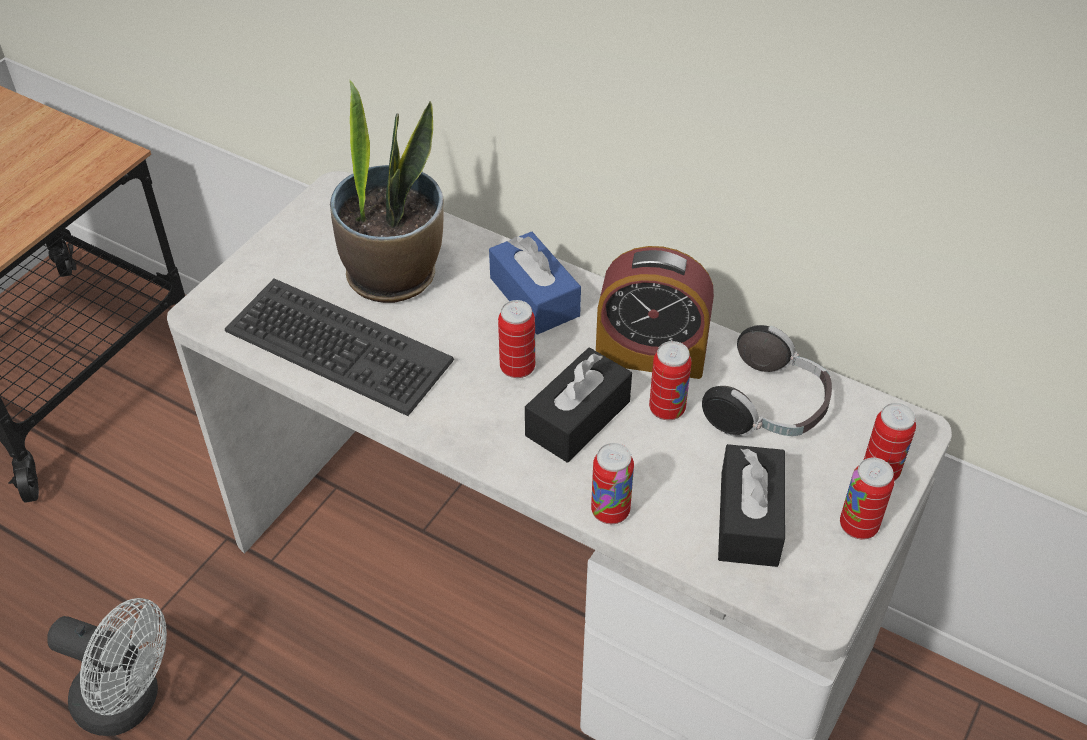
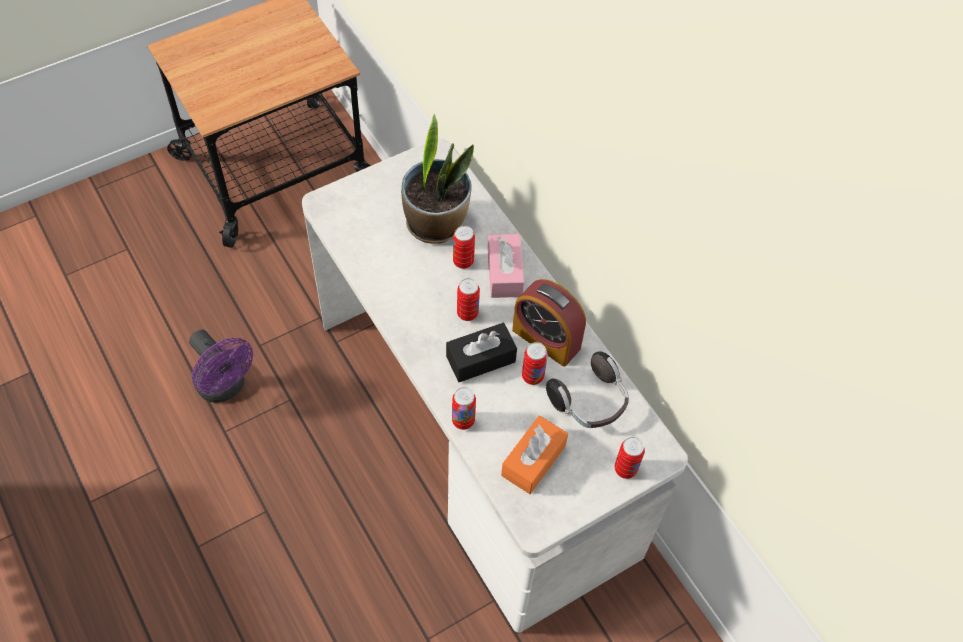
camera: 25 degrees right, 10 degrees up
(129, 702) = (225, 387): white fan -> purple fan
(336, 348) = (379, 257): keyboard -> none
(534, 297) = (504, 273): blue tissue box -> pink tissue box
(749, 518) = (533, 460): black tissue box -> orange tissue box
(858, 526) = (589, 494): can -> can (463, 261)

